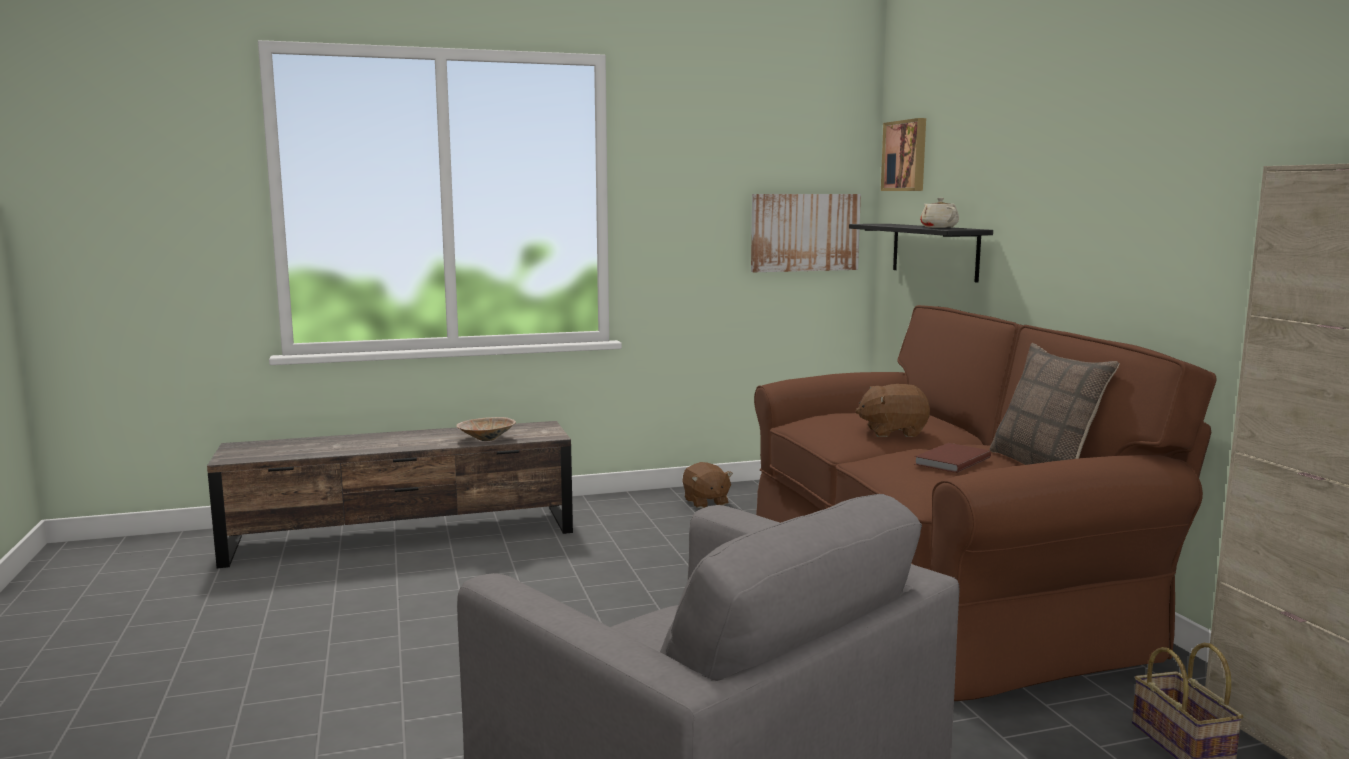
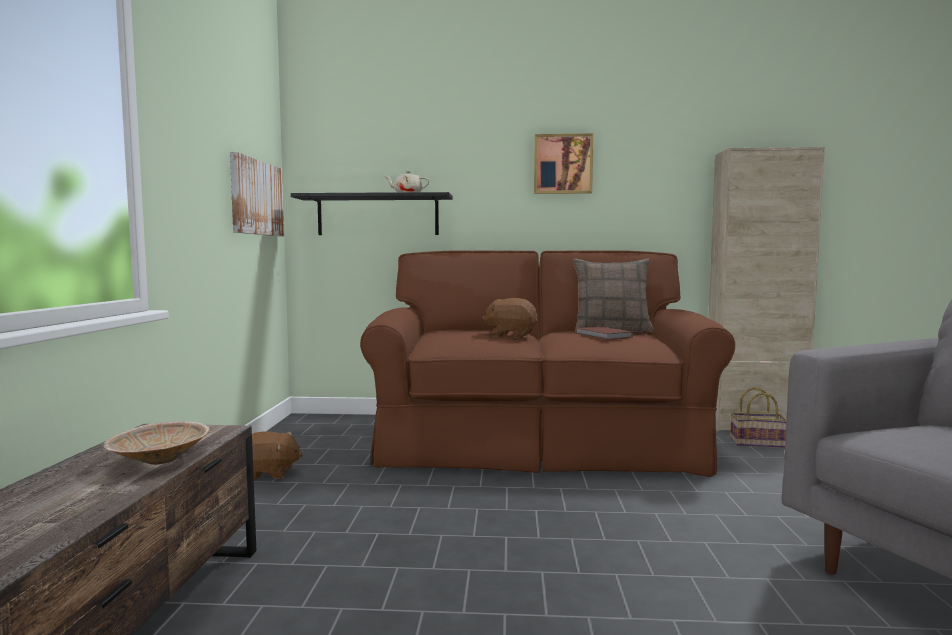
camera: 70 degrees left, 5 degrees down
(893, 432) = (511, 336): brown plush toy -> brown plush toy turned 90 degrees clockwise
(906, 156) = (327, 140): picture -> picture (562, 164)

